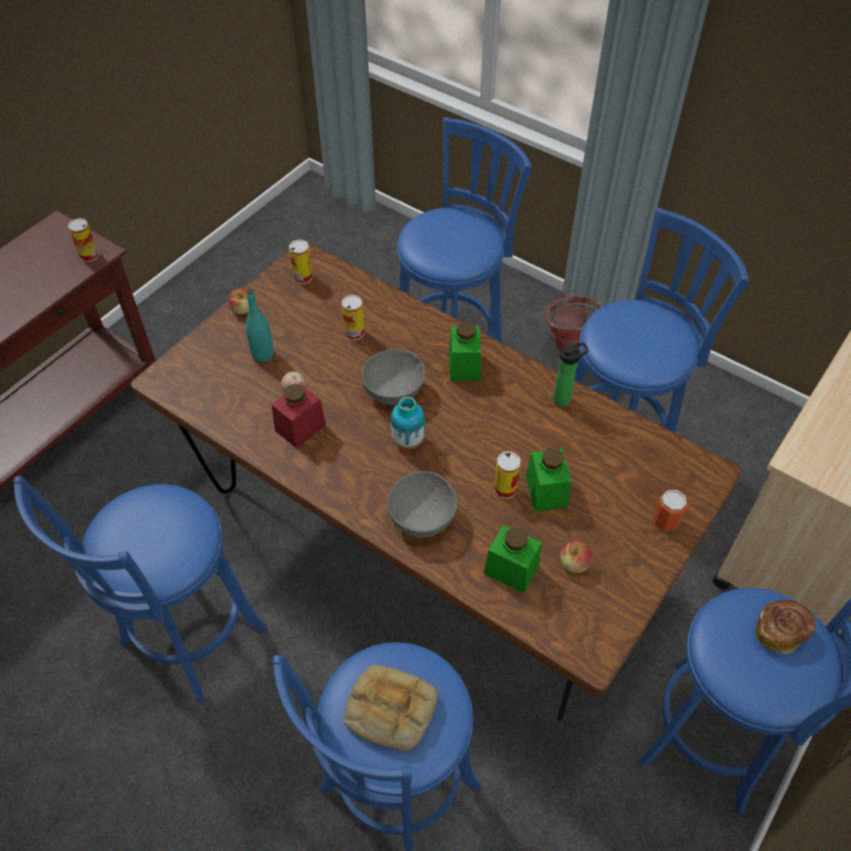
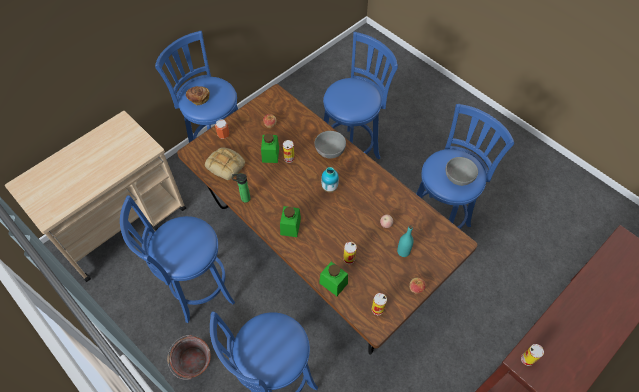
camera: 170 degrees left, 5 degrees up
(300, 427) = (383, 203): red jar -> none
(389, 711) = (354, 95): bread -> bread (226, 165)
(395, 391) = (331, 216): grey bowl -> grey bowl (458, 177)
(511, 569) = (296, 126): green jar -> green jar (333, 283)

